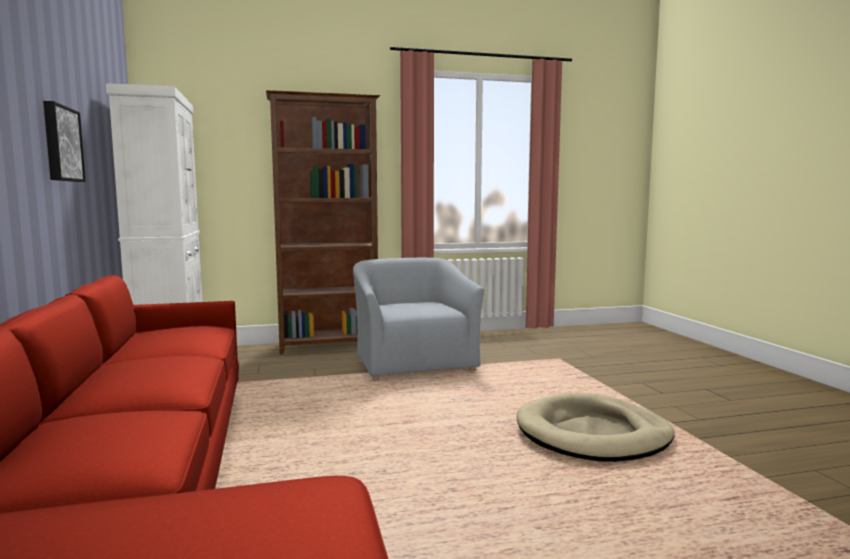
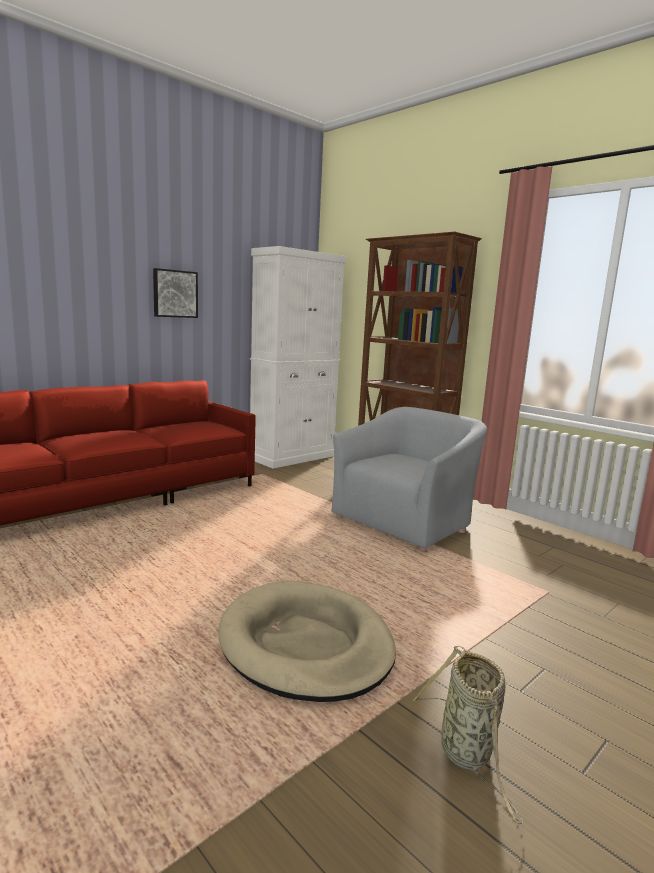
camera: 60 degrees right, 5 degrees up
(718, 418) = (467, 755): none -> basket

